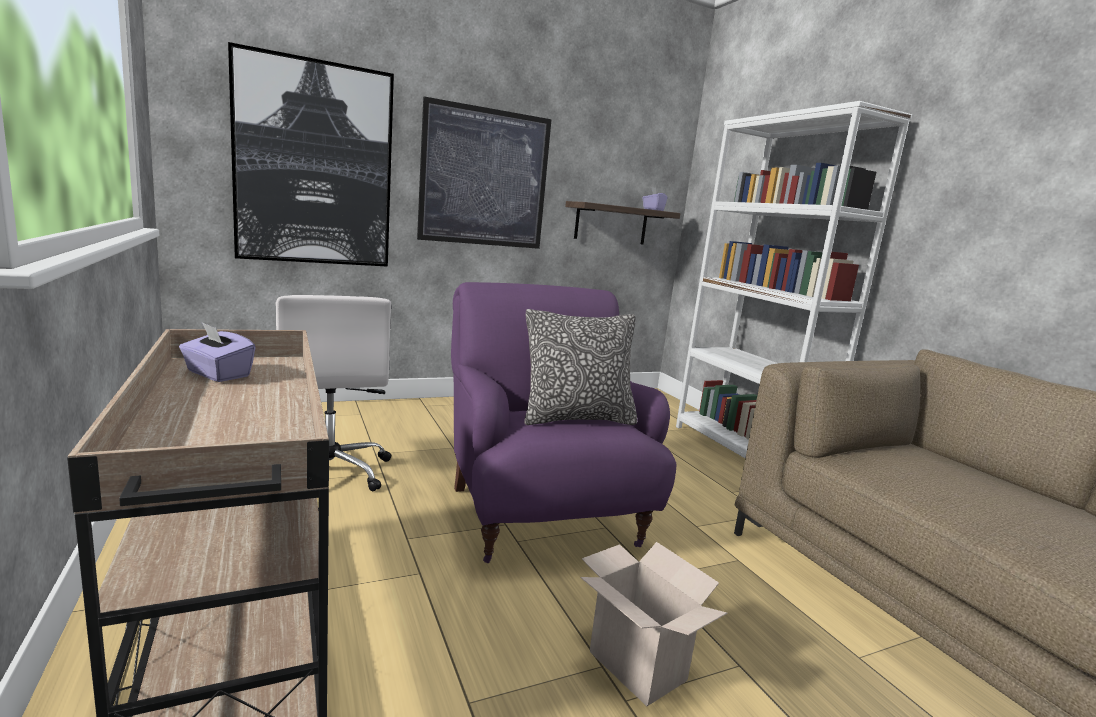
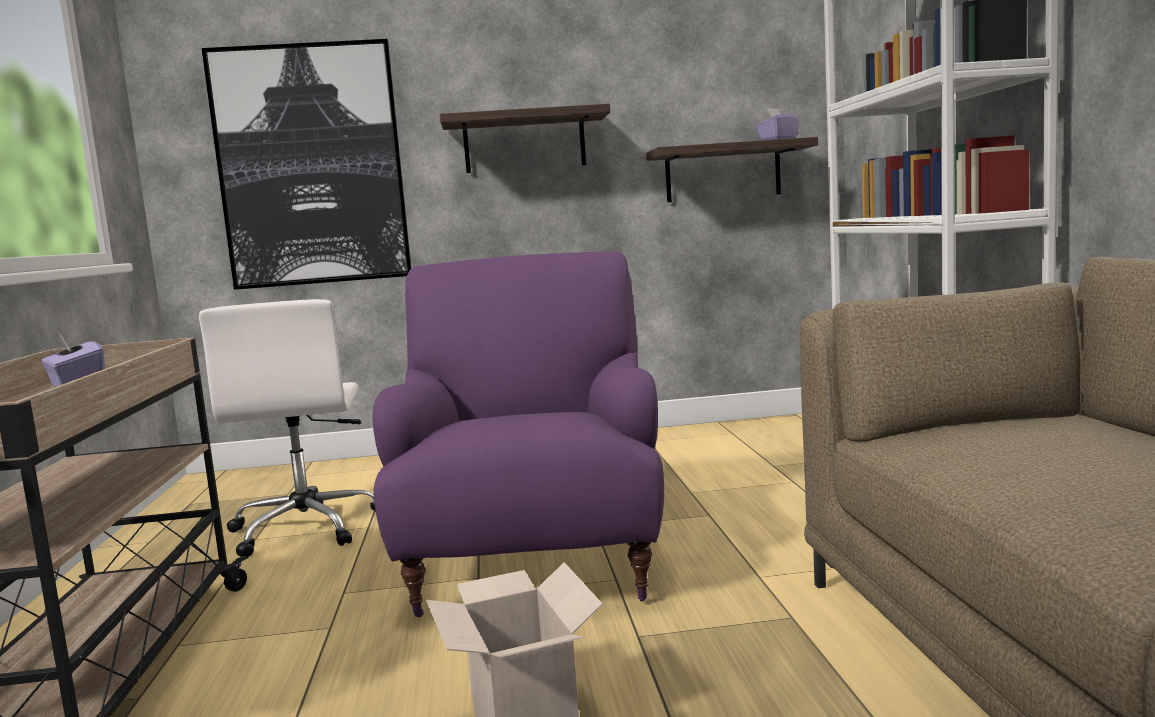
camera: 20 degrees right, 5 degrees down
(484, 178) = (524, 143): picture -> shelf
(576, 419) = (524, 418): pillow -> none

